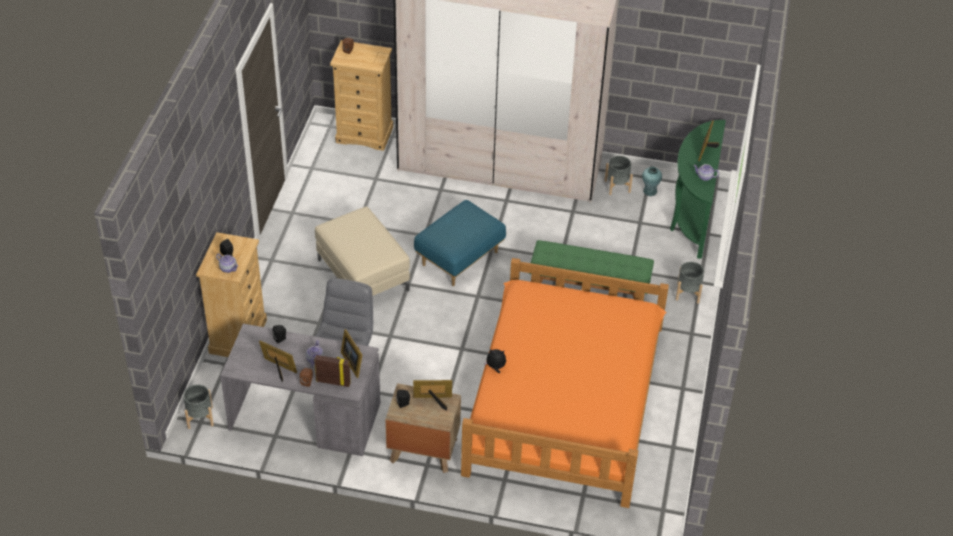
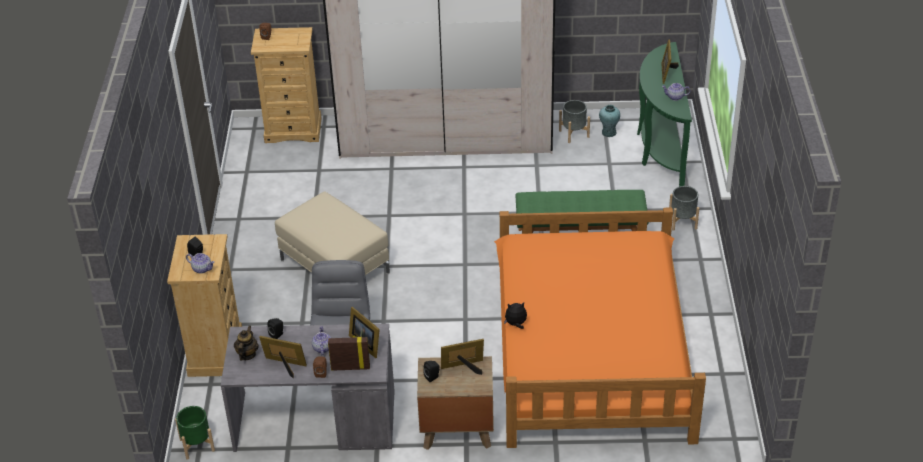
camera: 10 degrees left, 5 degrees down
(200, 417) = (197, 445): grey planter -> green planter
(250, 352) = (247, 354): none -> teapot
(459, 258) = (433, 231): blue ottoman -> none

